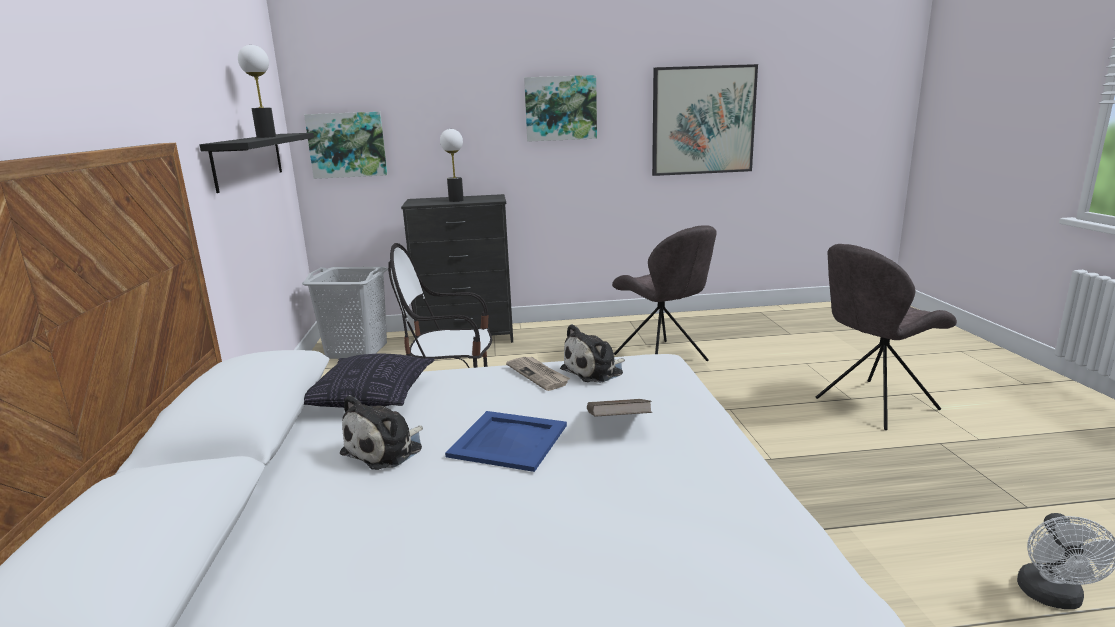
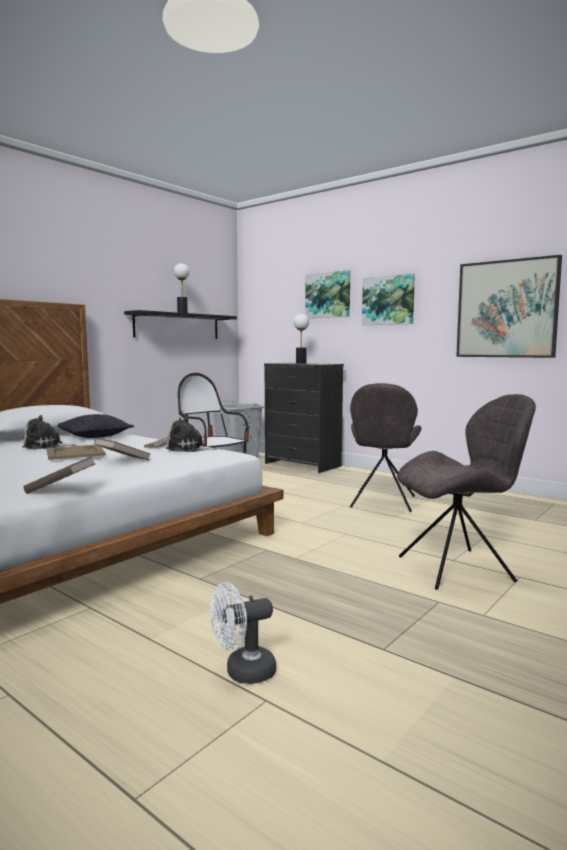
camera: 45 degrees right, 10 degrees down
(347, 145) = (263, 326): picture -> picture (328, 295)
(507, 441) = (74, 452): blue tray -> beige tray
(783, 508) = (61, 489): none -> brown book
(873, 405) = (459, 568): grey chair -> grey chair turned 150 degrees clockwise

